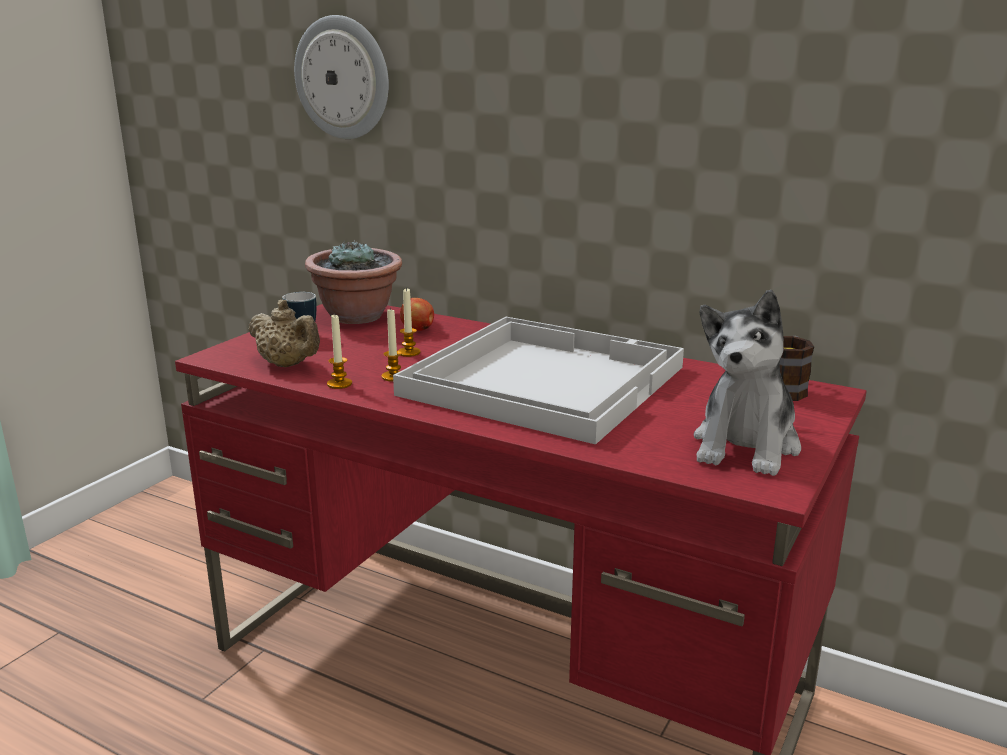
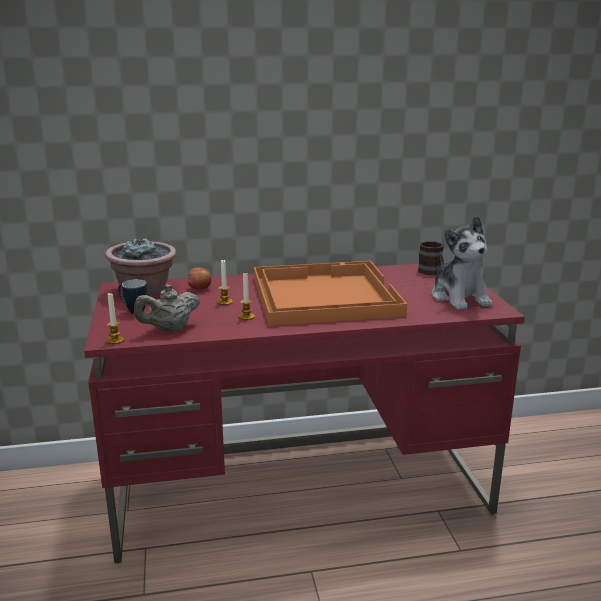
camera: 40 degrees left, 0 degrees up
(288, 365) = (169, 329): beige teapot -> beige teapot turned 150 degrees clockwise
(339, 384) = (225, 329): candle -> candle (115, 340)
(343, 78) = (94, 121): wall clock -> none
(542, 379) = (323, 295): white tray -> orange tray

